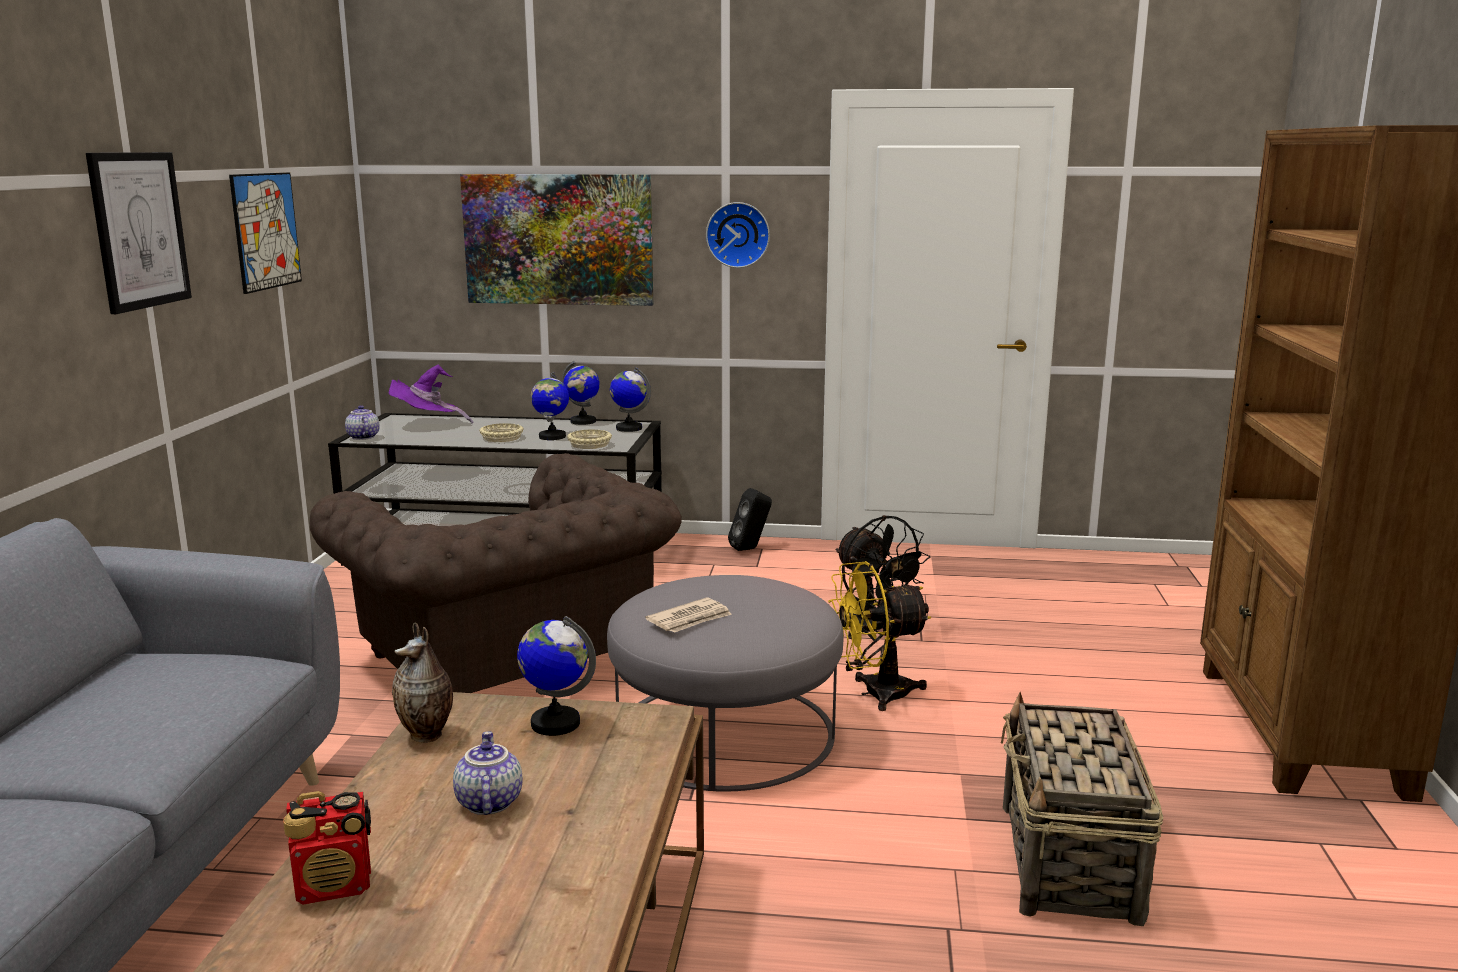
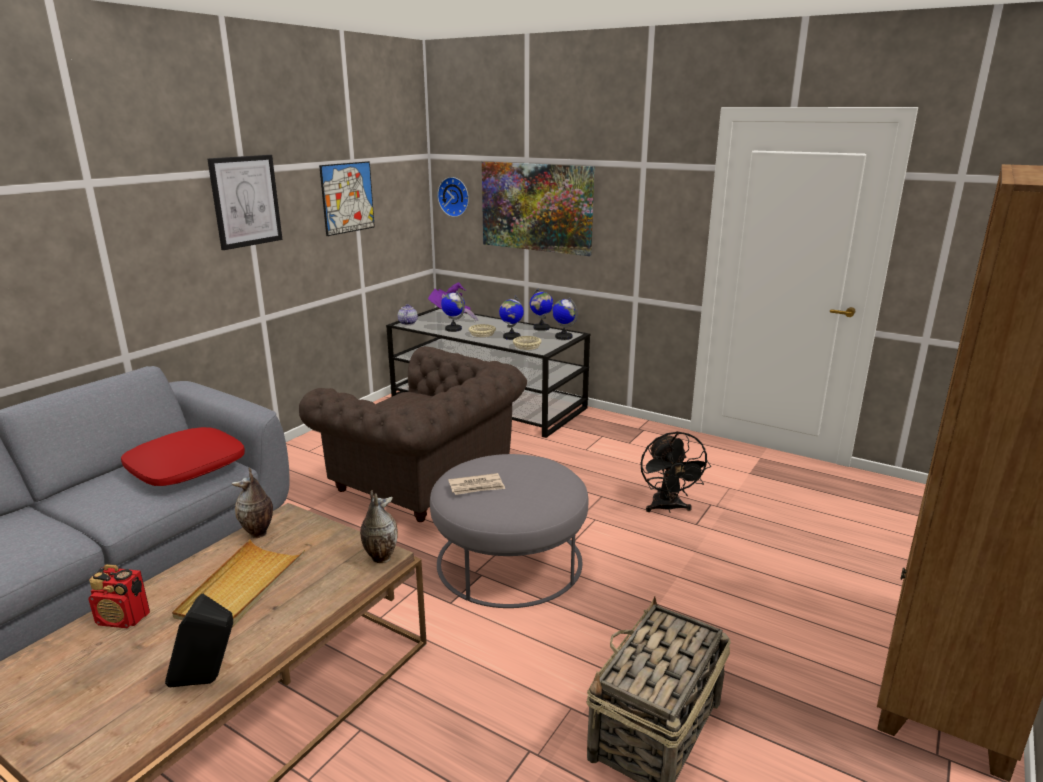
camera: 25 degrees right, 5 degrees up
(194, 678) = (186, 468): none -> red pillow
(487, 802) = (241, 588): teapot -> beige tray
(509, 662) = (426, 480): brown armchair -> brown armchair turned 45 degrees counterclockwise
(555, 723) = (327, 543): globe -> globe (453, 329)
(654, 721) = (380, 557): none -> vase
(738, 234) = (648, 211): wall clock -> wall clock (455, 196)
(751, 549) = (636, 429): black speaker -> black speaker (208, 681)
(874, 693) = (628, 558): yellow fan -> none

